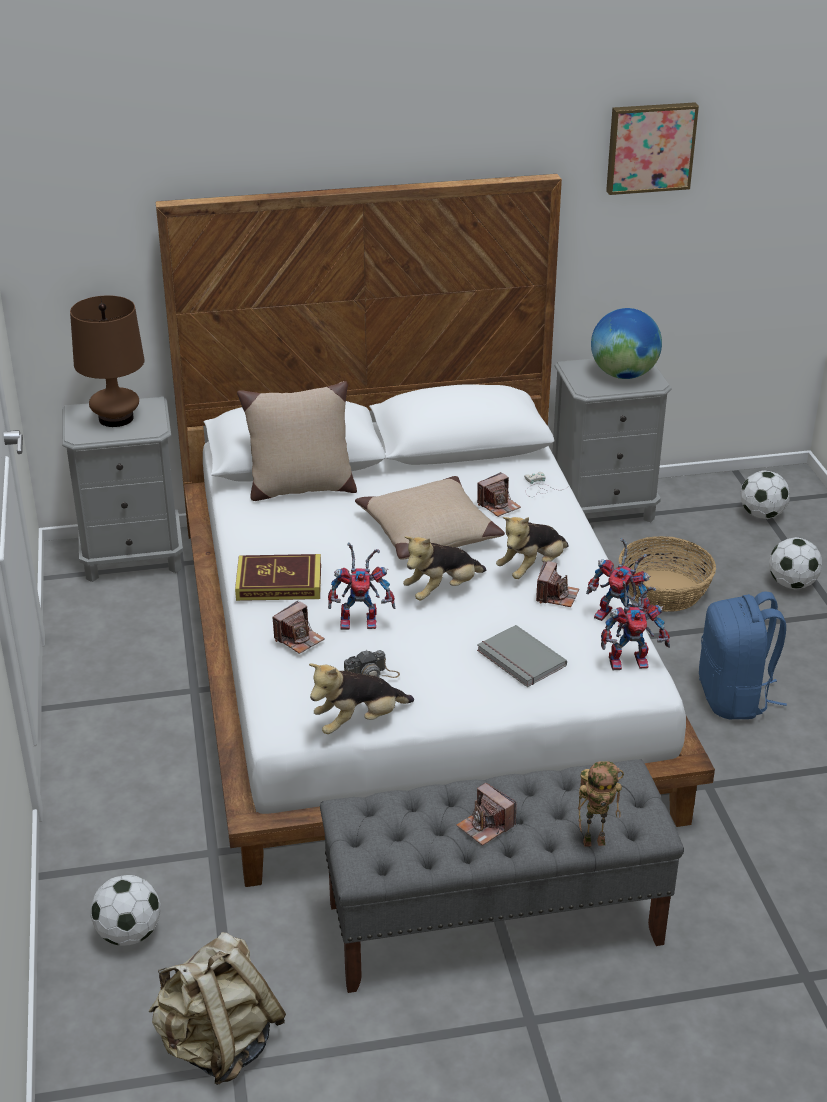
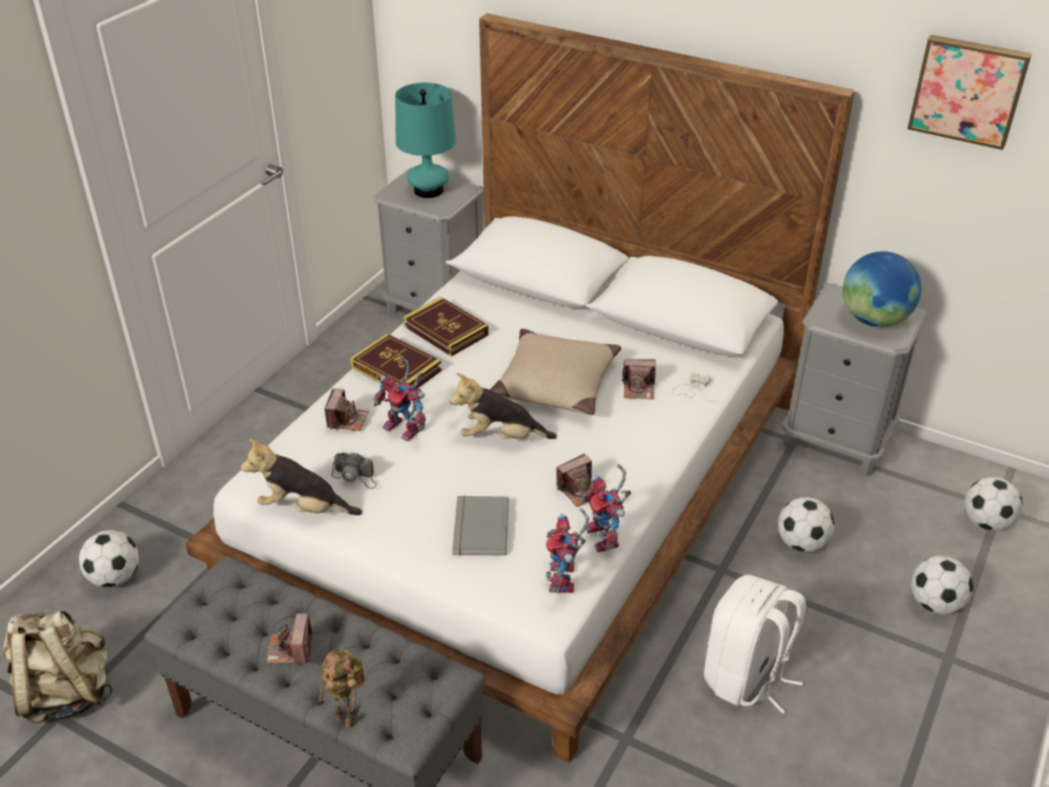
camera: 40 degrees right, 5 degrees up
(116, 418) = (428, 190): brown table lamp -> turquoise table lamp
(277, 534) = (446, 330): none -> book
(299, 639) = (347, 420): camera -> camera turned 75 degrees counterclockwise
(300, 488) = (509, 302): beige pillow -> none
(532, 568) = (594, 456): plush toy -> none
(631, 660) = (565, 582): toy robot -> toy robot turned 60 degrees clockwise
(664, 590) = (802, 543): basket -> football
(734, 698) = (746, 677): blue backpack -> white backpack

